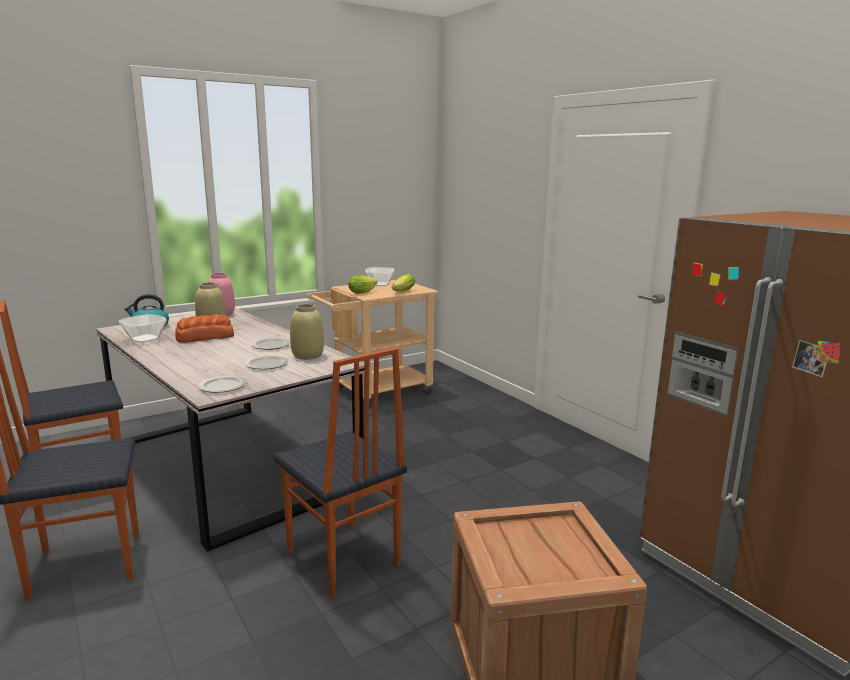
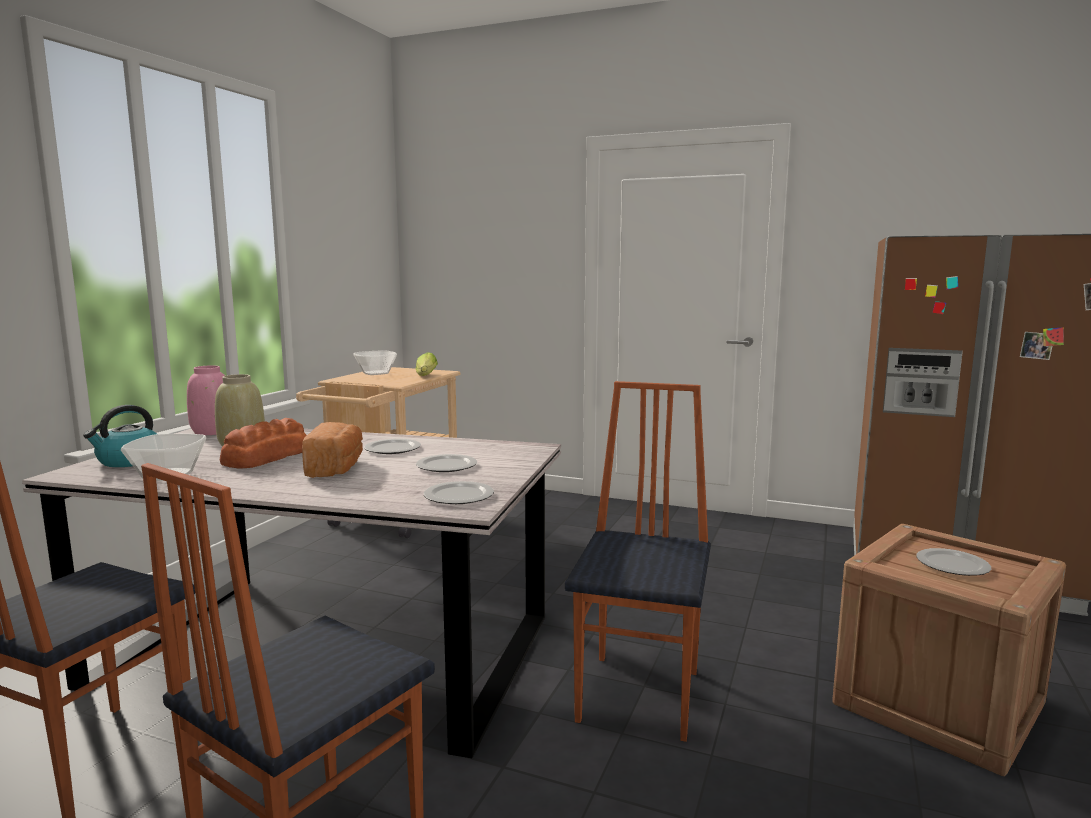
camera: 35 degrees left, 5 degrees down
(216, 352) = (336, 468): none -> bread
(307, 356) = (470, 450): beige vase -> none
(342, 560) = (642, 695): chair -> chair turned 90 degrees counterclockwise
(363, 292) = (381, 380): lettuce -> none
(543, 547) = (952, 564): none -> plate

